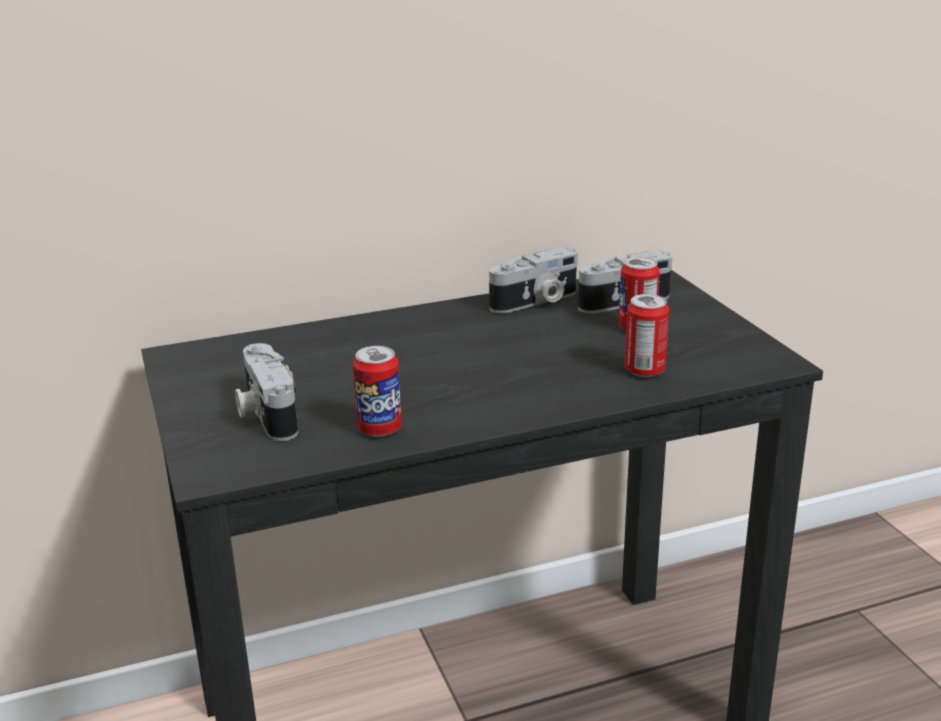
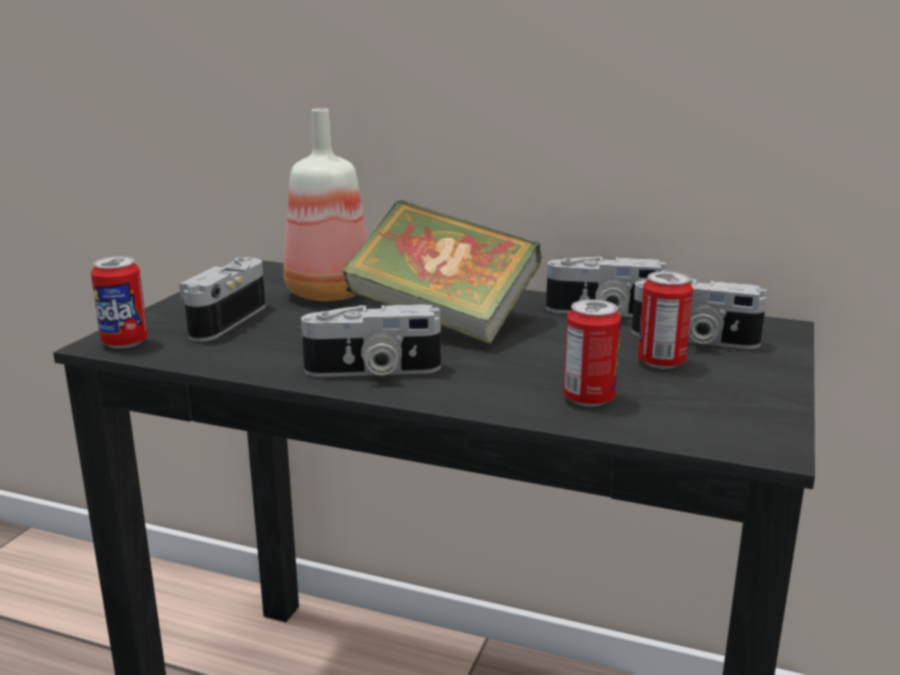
camera: 40 degrees right, 5 degrees down
(298, 356) = (327, 292): none -> bottle
(379, 429) = (268, 358): can -> can (125, 343)
(440, 348) = (442, 320): none -> book
(478, 408) = (373, 371): none -> camera

